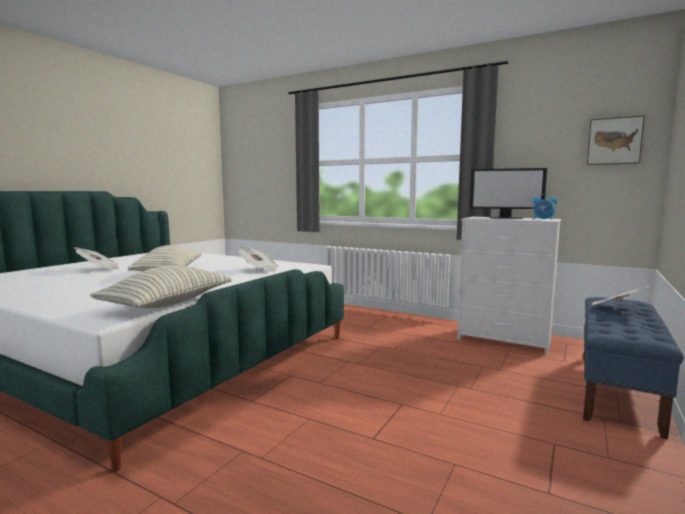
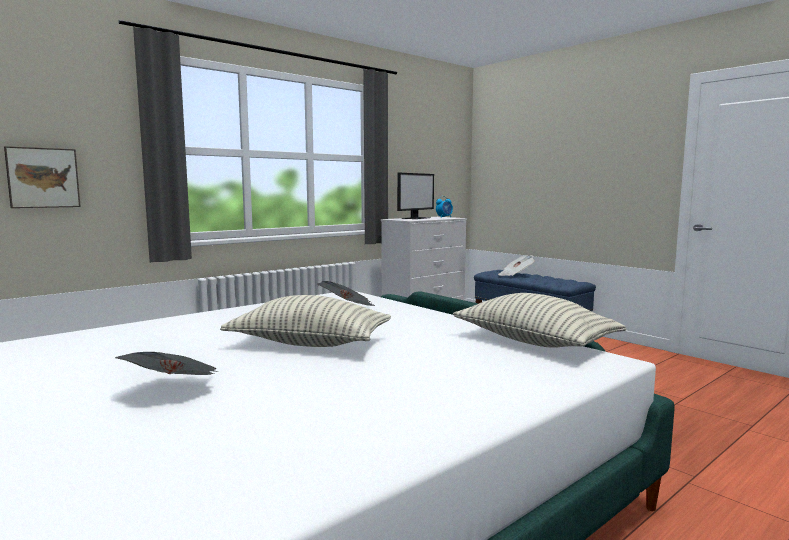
camera: 70 degrees left, 0 degrees up
(614, 141) = (449, 155): picture -> picture (43, 178)

